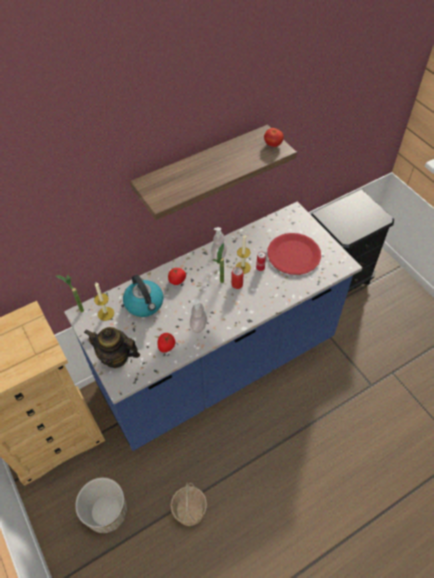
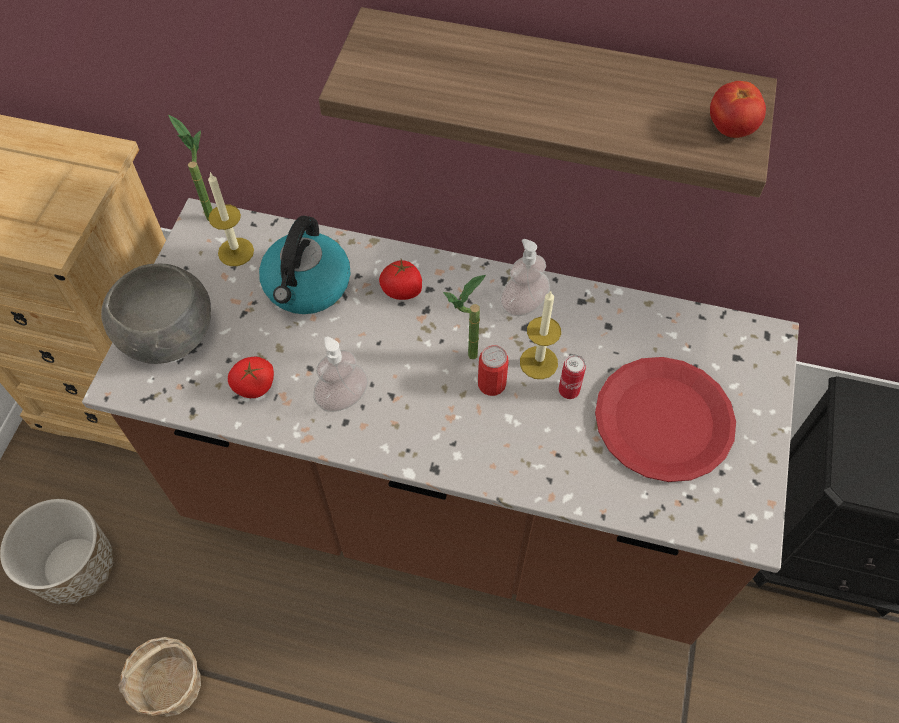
camera: 45 degrees right, 5 degrees up
(116, 357) = (167, 334): teapot -> grey bowl
(218, 366) = (449, 508): blue counter -> brown counter

